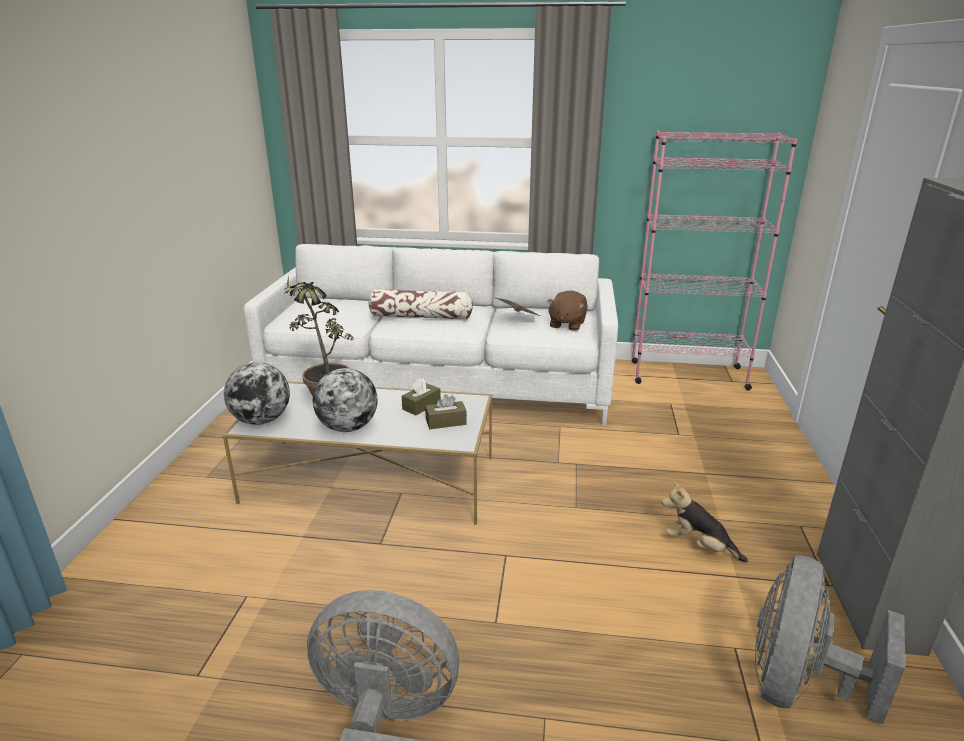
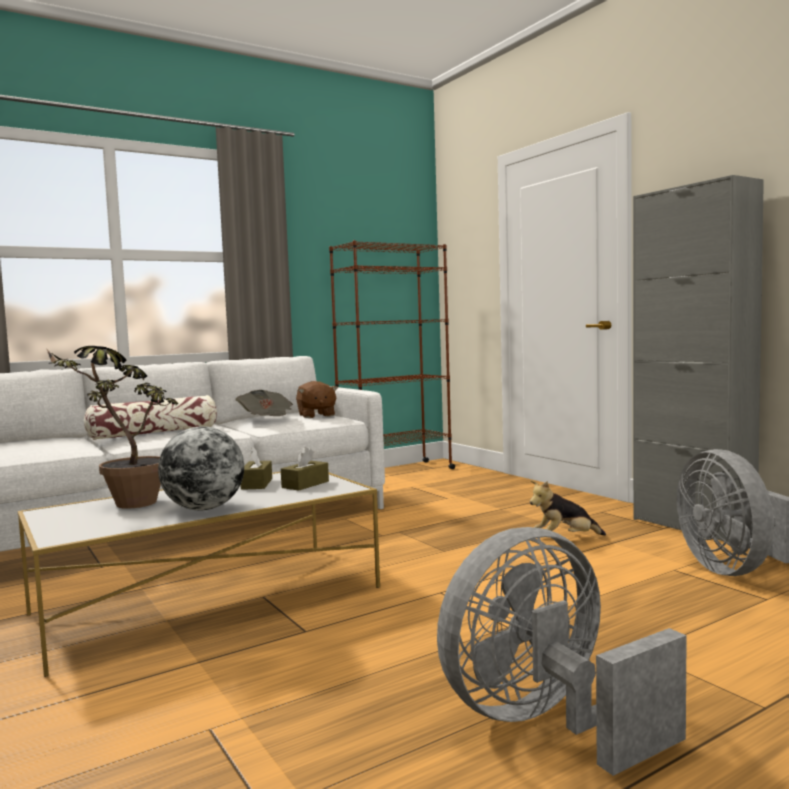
camera: 40 degrees left, 20 degrees down
(261, 420) = (71, 531): globe -> none
(687, 375) = (396, 472): pink bookcase -> brown bookcase

